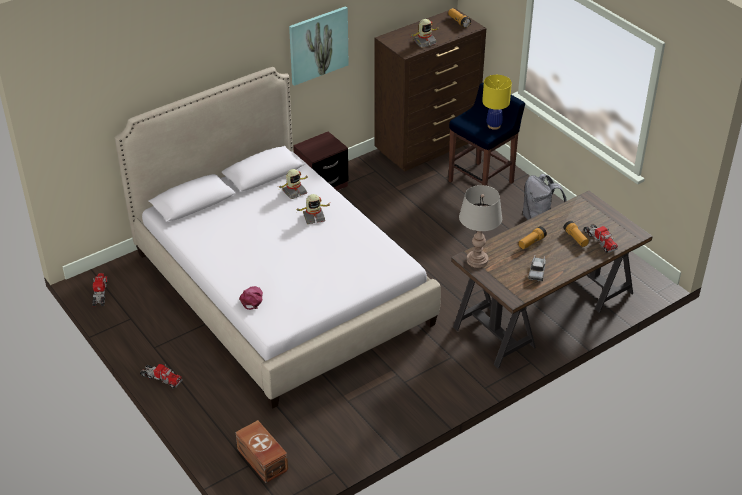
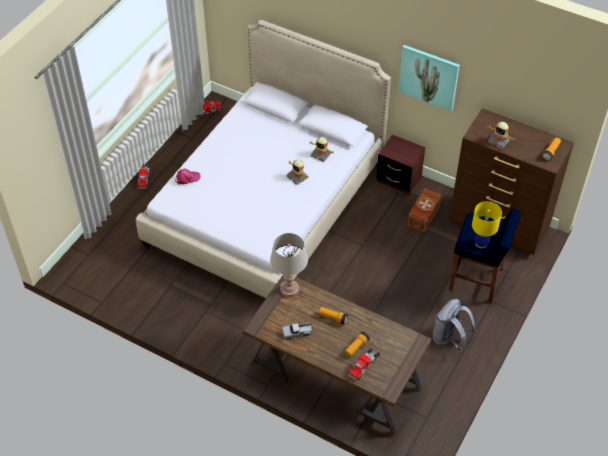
camera: 65 degrees right, 10 degrees up
(262, 460) = (95, 260): brown storage box -> brown storage box (423, 216)

